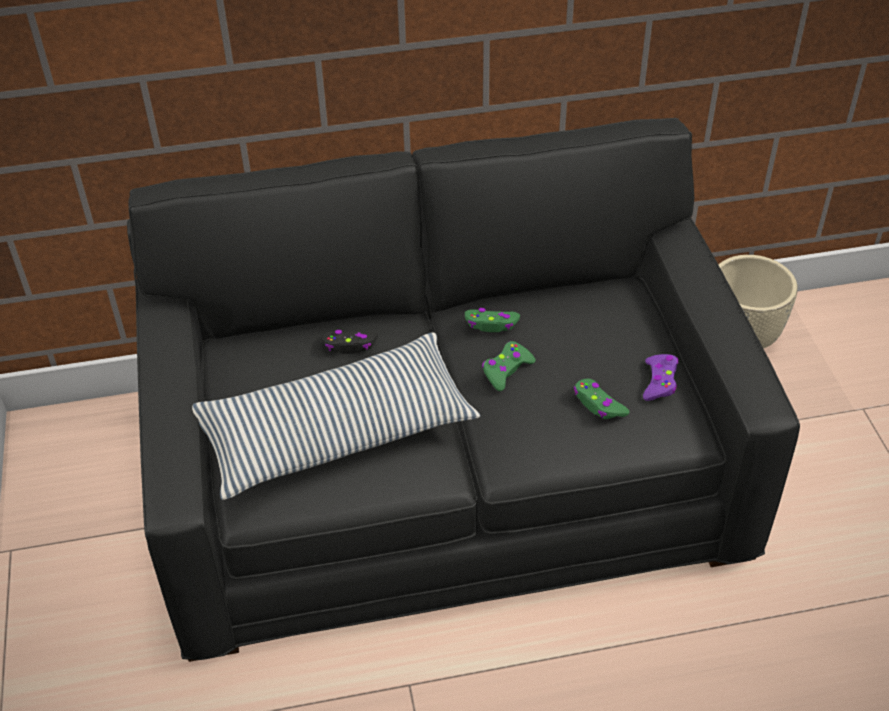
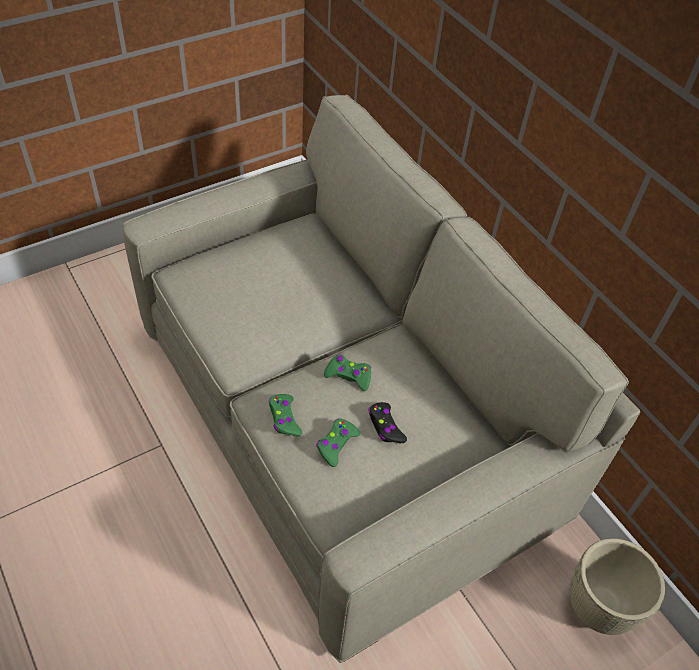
camera: 65 degrees right, 5 degrees up
(336, 431) = (251, 295): pillow -> none
(350, 345) = (334, 279): black game controller -> black game controller (385, 427)
(448, 471) = (347, 418): black sofa -> beige sofa
(491, 324) = (394, 355): green game controller -> green game controller (284, 418)
(659, 382) = (380, 484): purple game controller -> none

